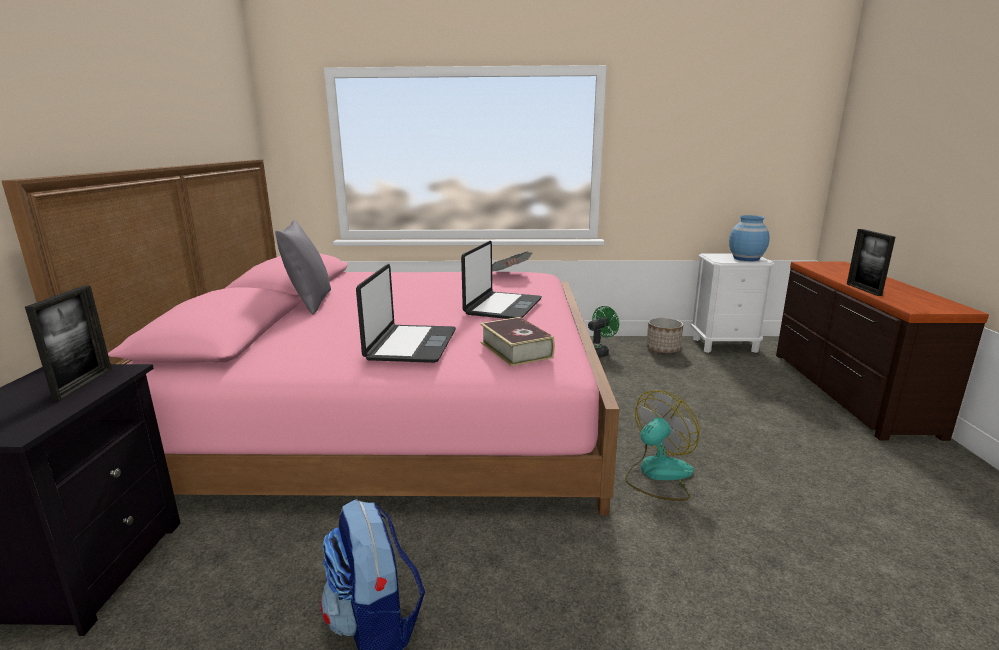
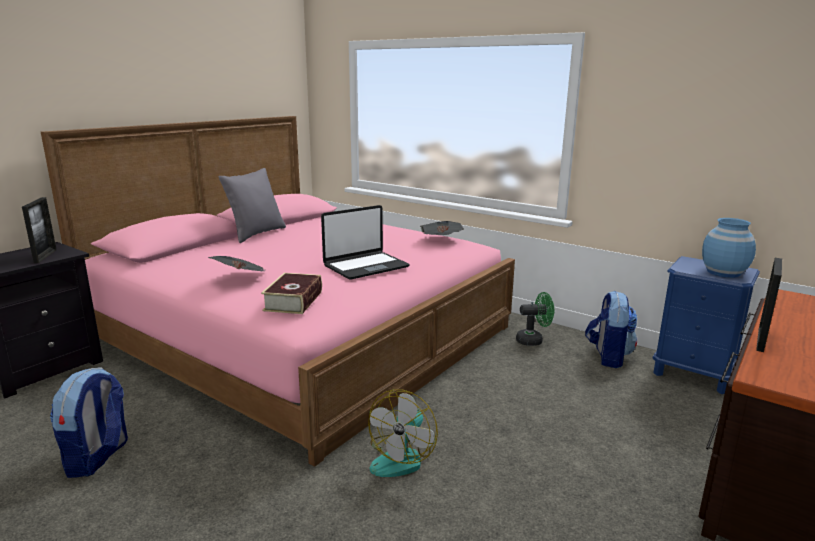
camera: 35 degrees right, 0 degrees up
(84, 384) = (45, 256): picture frame -> picture frame turned 45 degrees counterclockwise
(410, 345) = (241, 278): laptop -> newspaper
(658, 475) = (402, 457): fan -> fan turned 120 degrees clockwise
(662, 349) = (608, 357): planter -> backpack
(724, 345) = (693, 374): white nightstand -> blue nightstand

